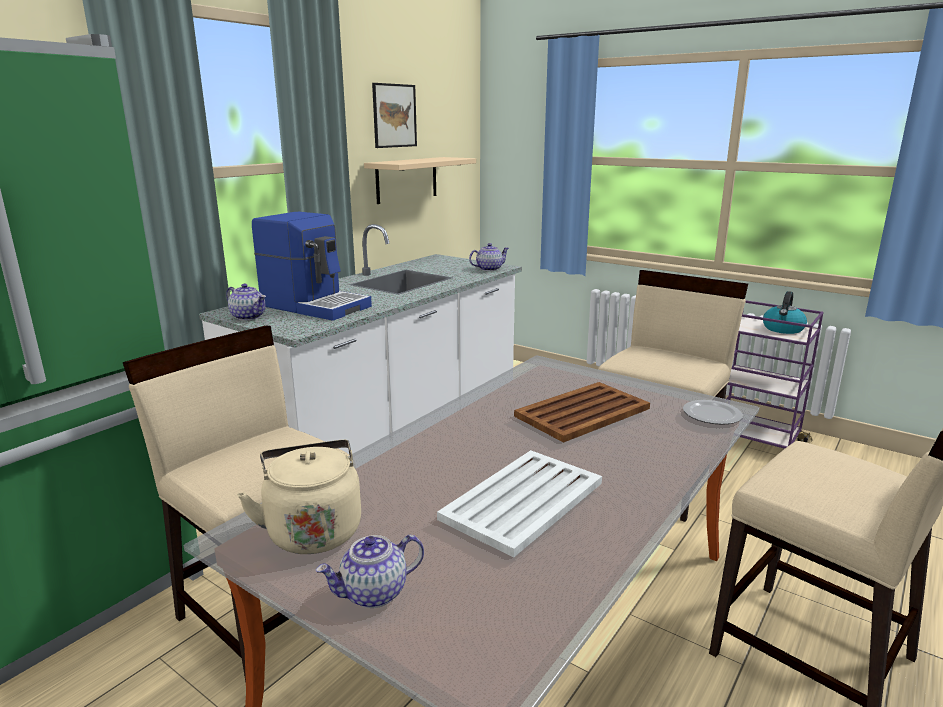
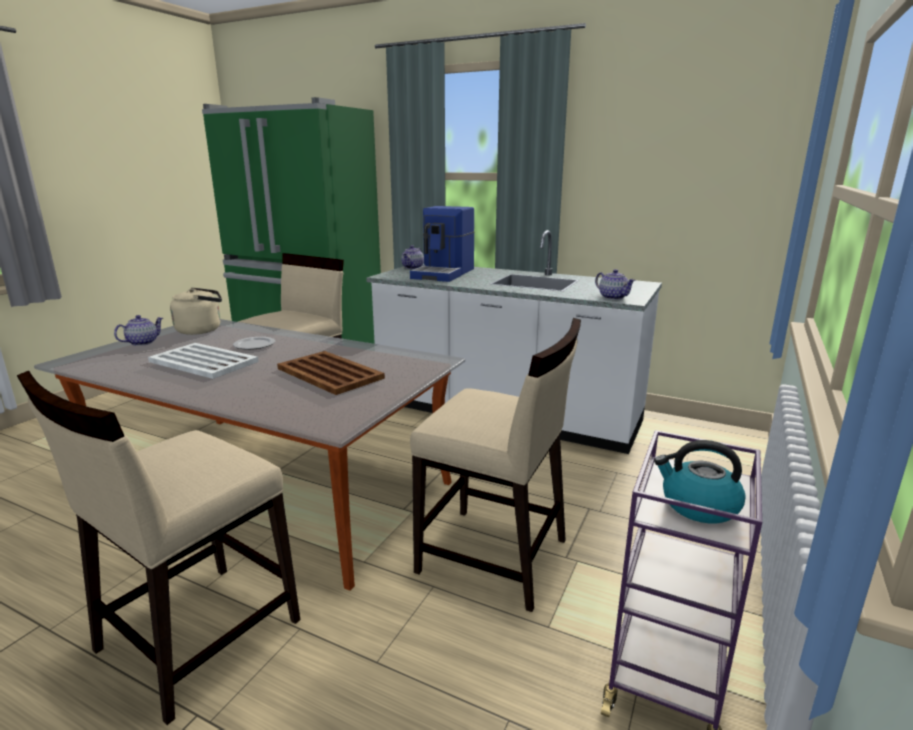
camera: 80 degrees right, 0 degrees up
(373, 593) = (142, 342): teapot -> teapot turned 75 degrees clockwise
(394, 115) = (652, 133): picture -> none
(406, 179) = (661, 200): beige shelf -> none
(711, 414) = (320, 418): plate -> plate (255, 345)

